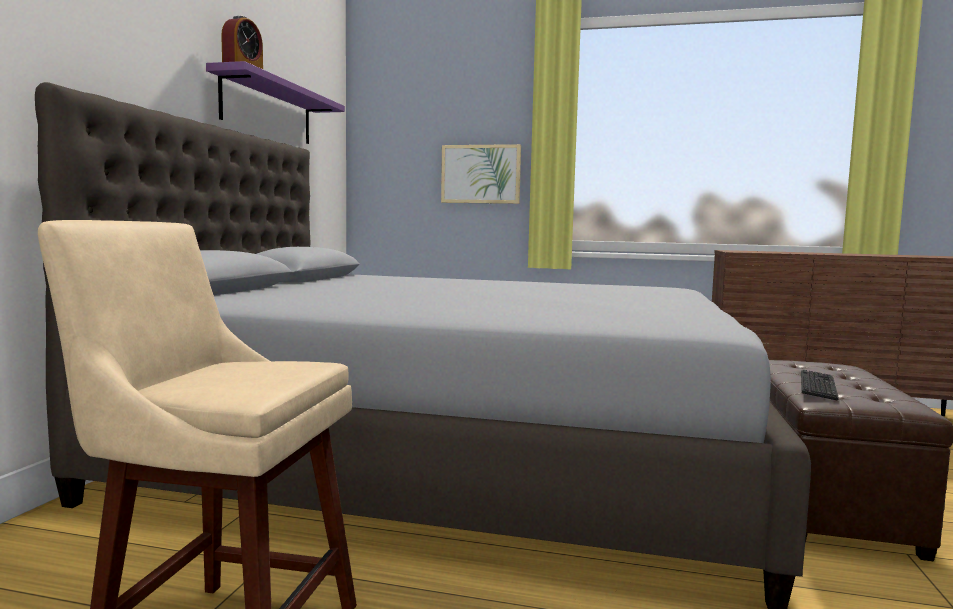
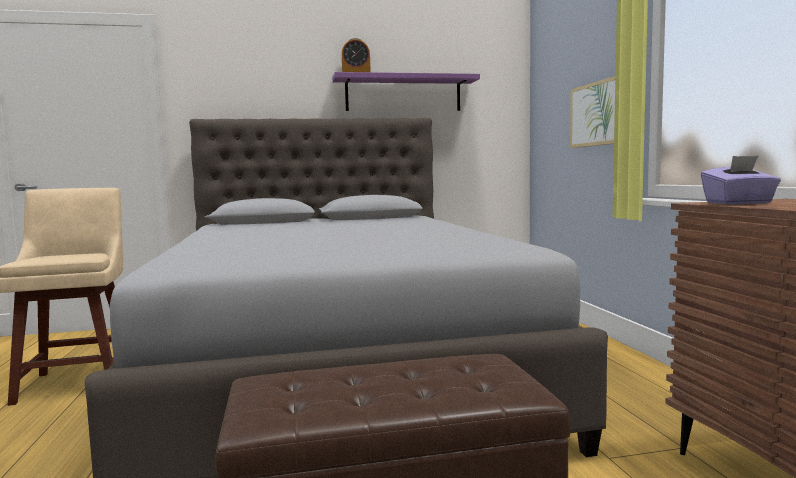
camera: 65 degrees right, 0 degrees up
(754, 252) = (739, 203): none -> purple tissue box
(817, 387) = (322, 375): keyboard -> none

